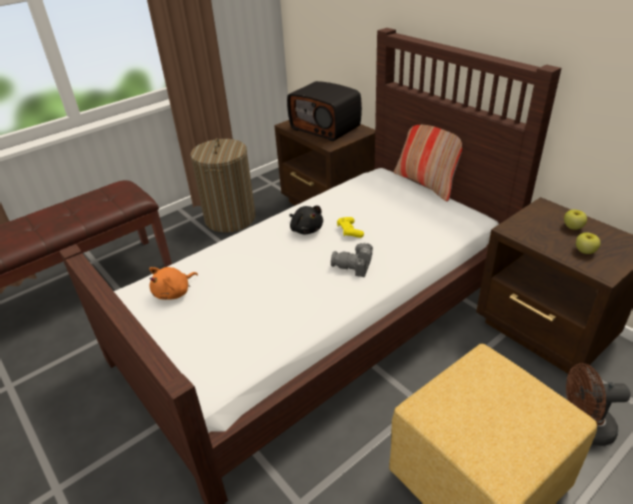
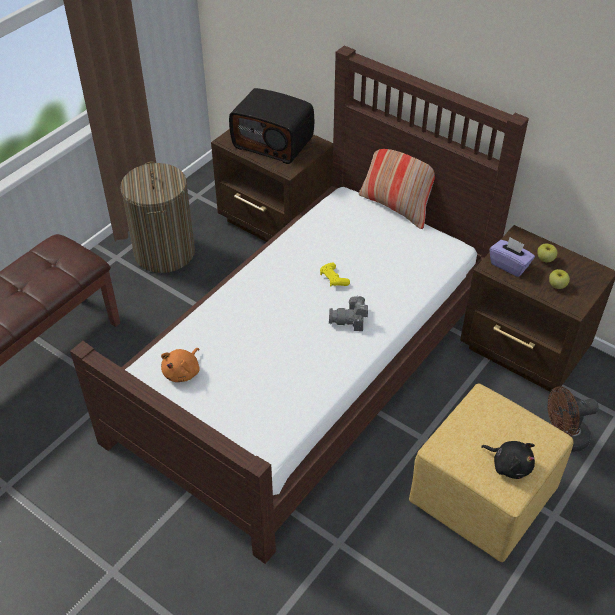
camera: 15 degrees left, 10 degrees up
(306, 229) = (288, 281): black plush toy -> black plush toy (509, 465)
(531, 229) = (509, 265): none -> purple tissue box

